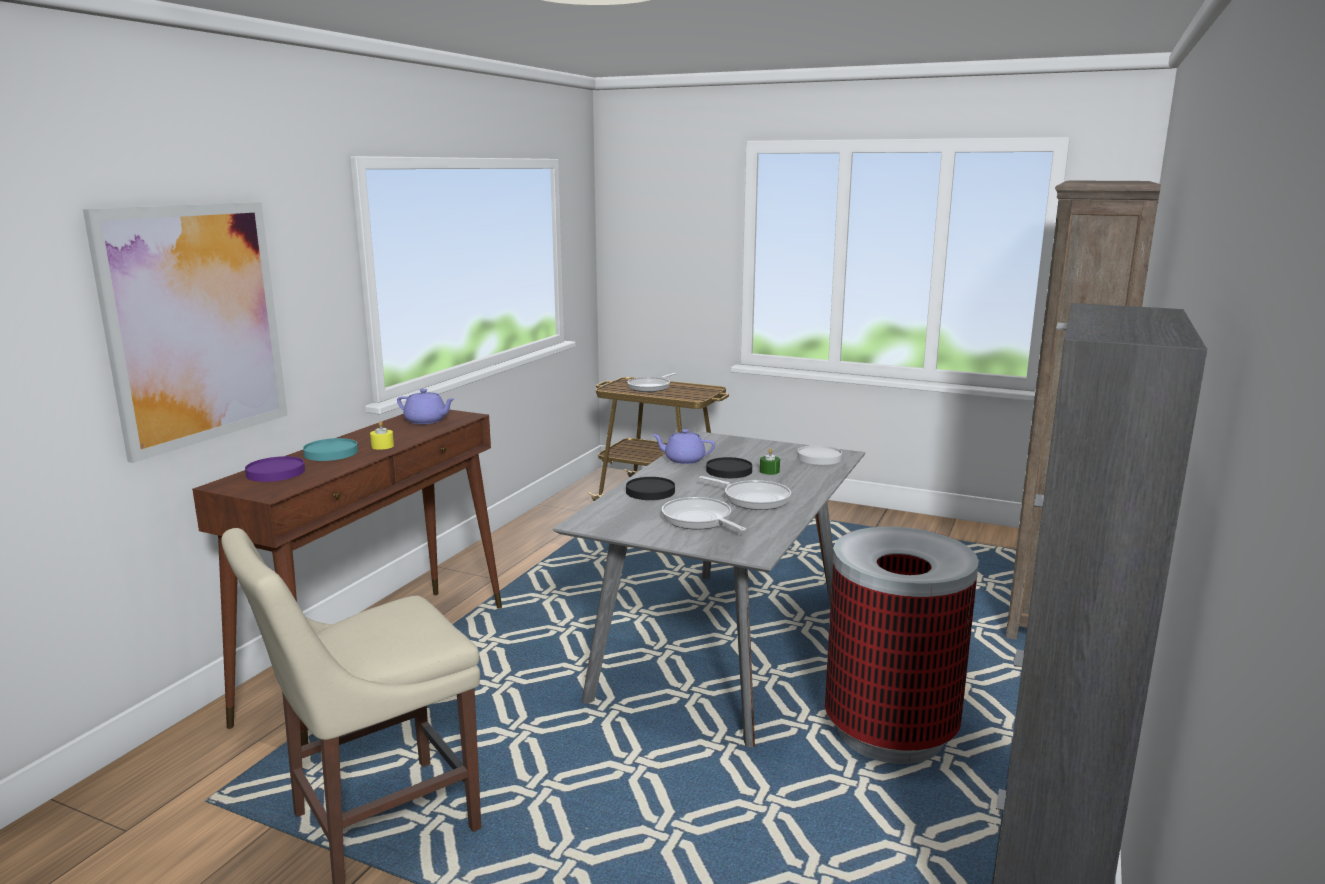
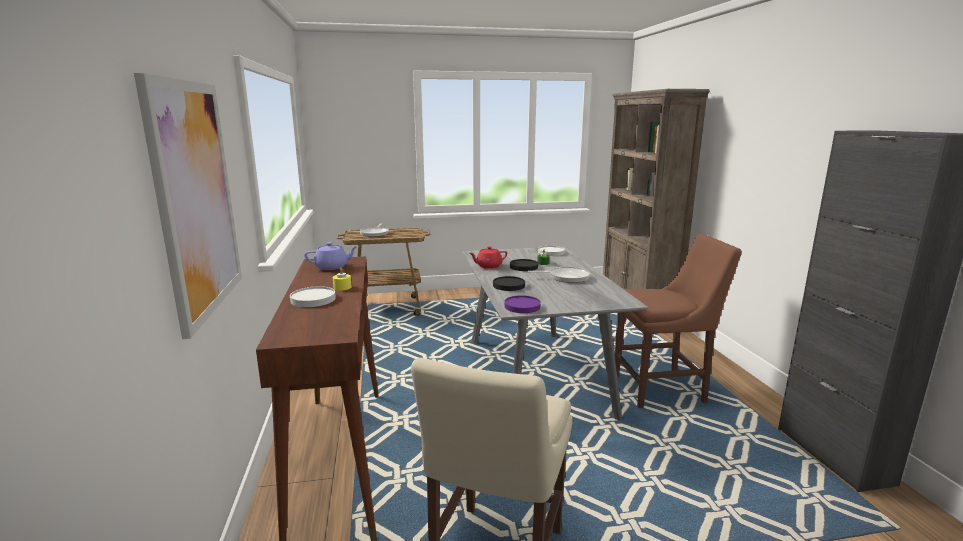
camera: 35 degrees left, 0 degrees up
(275, 472) = (302, 321): purple plate -> purple plate (522, 306)
(331, 453) = (313, 299): turquoise plate -> white plate
(683, 460) = (488, 266): purple teapot -> red teapot
(699, 520) = (566, 293): frying pan -> none
(890, 734) = (663, 389): trash can -> brown chair

